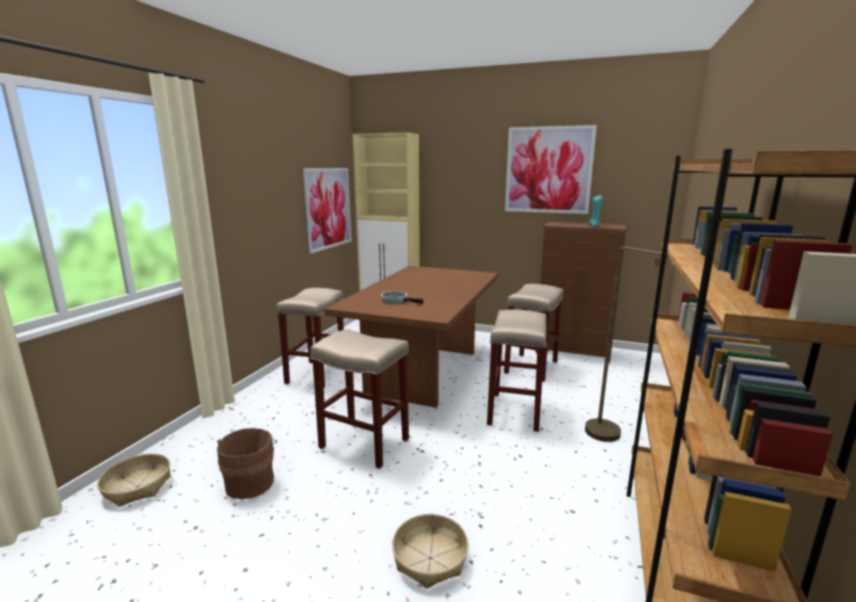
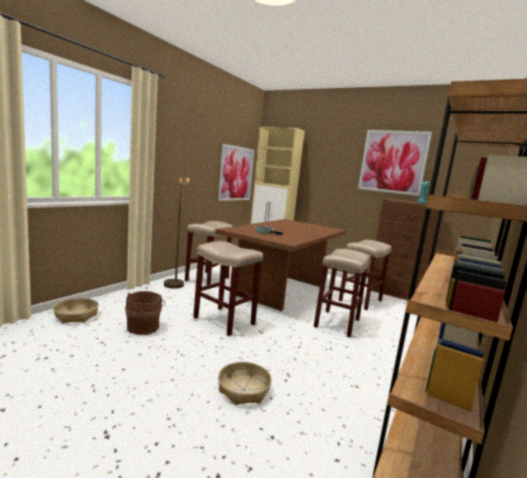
camera: 10 degrees right, 5 degrees down
(611, 436) = (405, 350): brown floor lamp -> brown floor lamp (175, 287)

